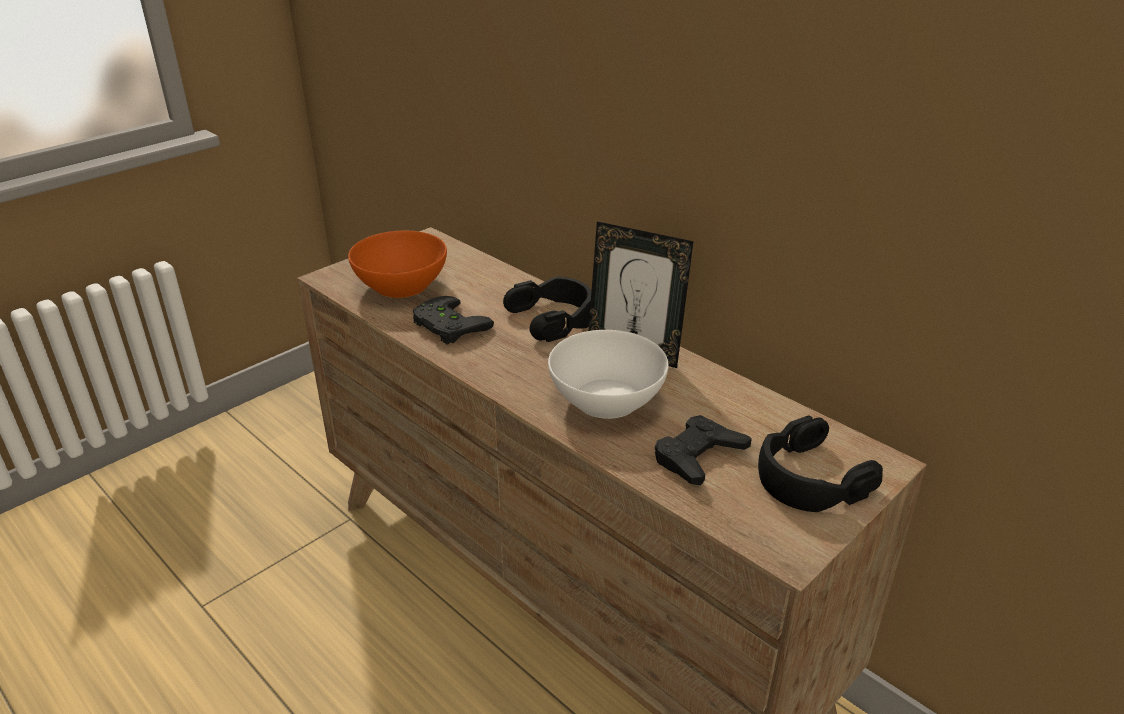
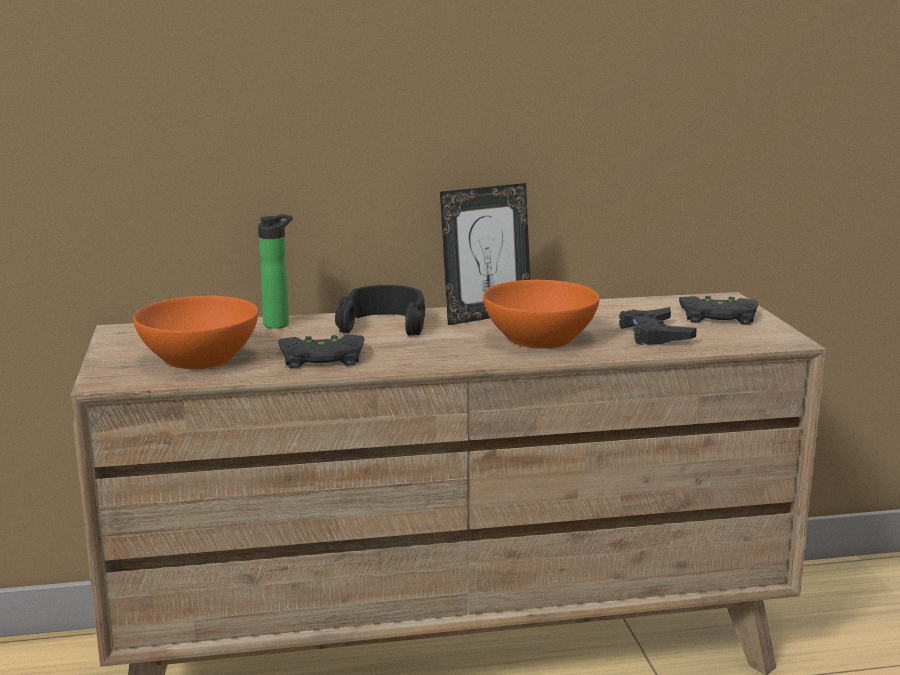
camera: 55 degrees left, 15 degrees down
(504, 280) = (279, 324): none -> bottle
(606, 399) = (539, 338): white bowl -> orange bowl
(809, 478) = (717, 317): black headphones -> black game controller

